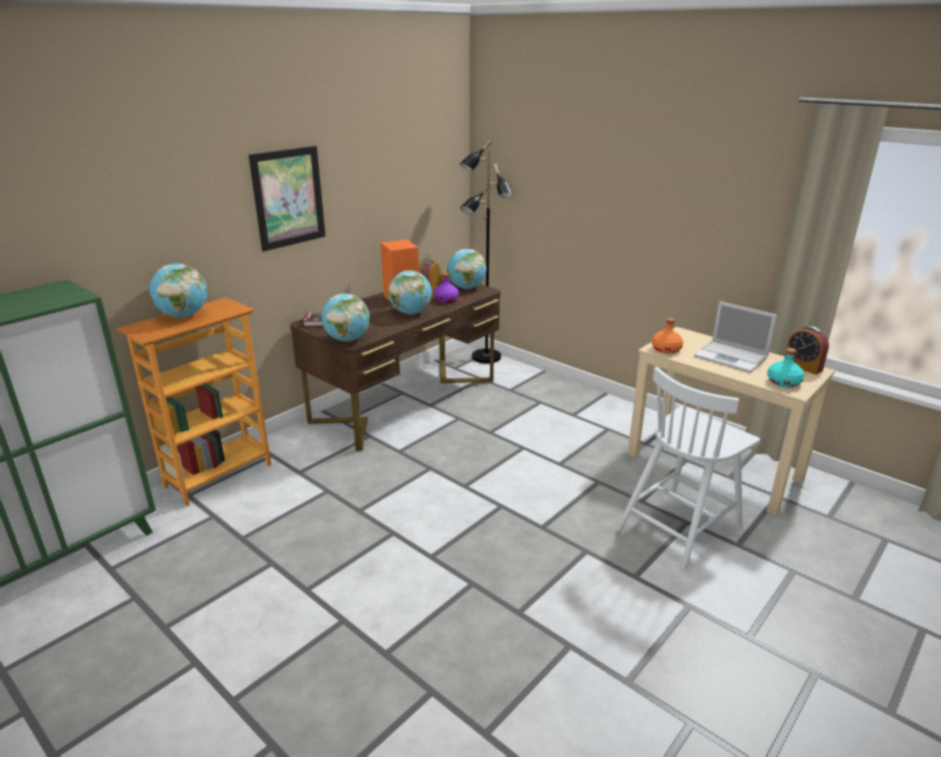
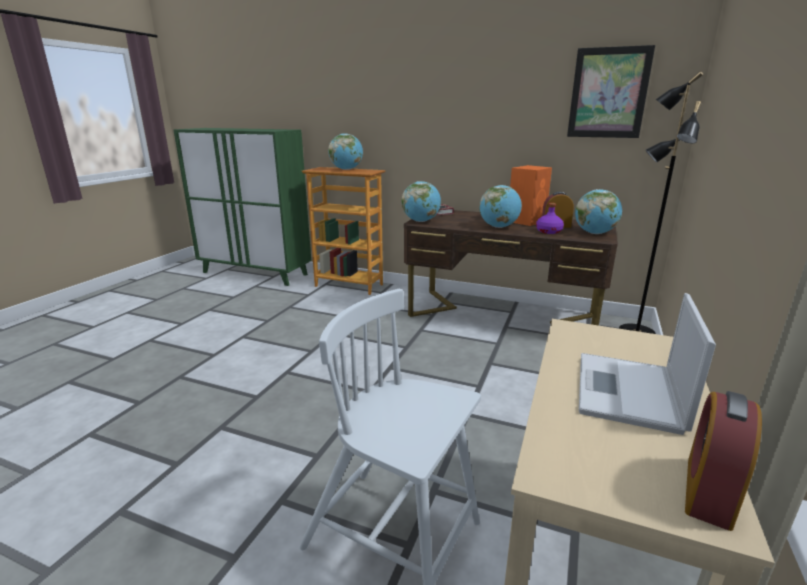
camera: 70 degrees right, 5 degrees down
(288, 198) = (449, 107): picture -> picture (608, 93)
(666, 349) = (579, 335): orange bottle -> none
(784, 382) = (580, 457): turquoise bottle -> none

